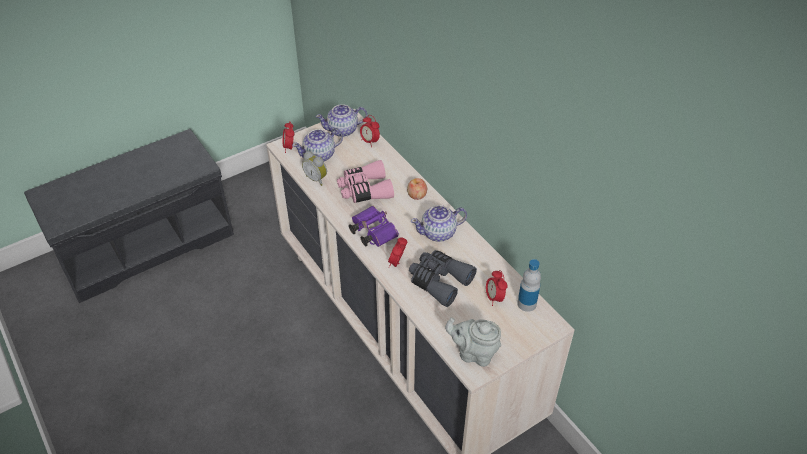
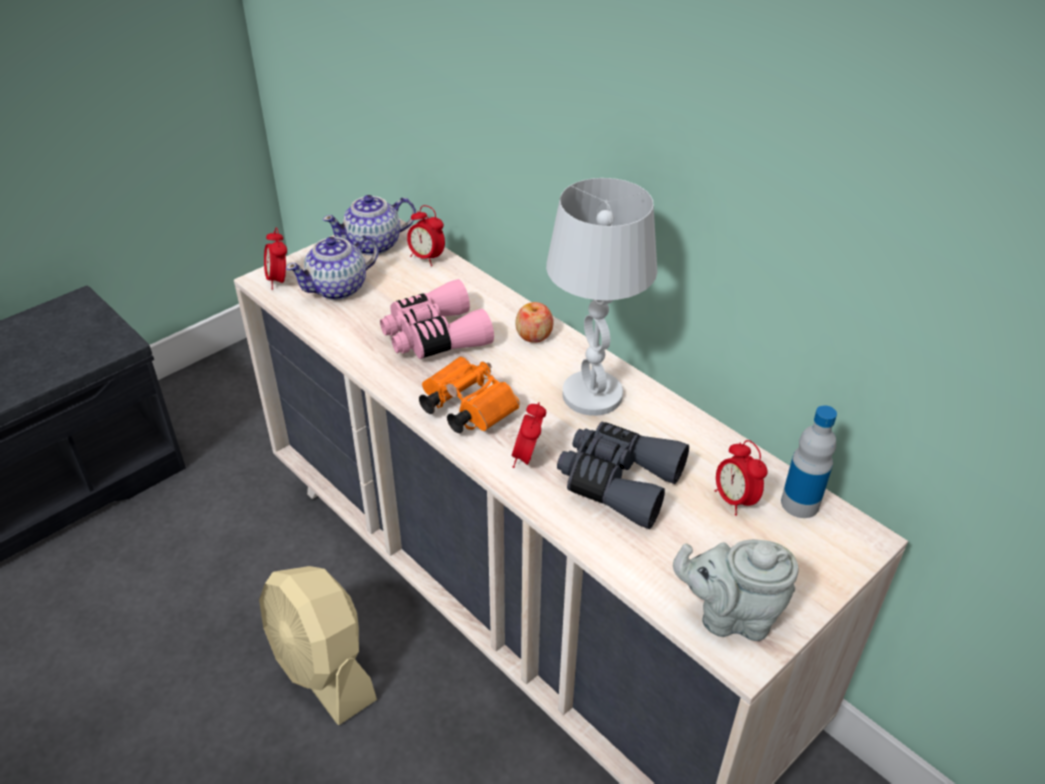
camera: 10 degrees left, 5 degrees down
(293, 353) = (322, 668): none -> beige fan
(316, 178) = (339, 326): alarm clock -> none
(372, 232) = (464, 408): purple binoculars -> orange binoculars
(439, 233) = (593, 395): teapot -> white table lamp

